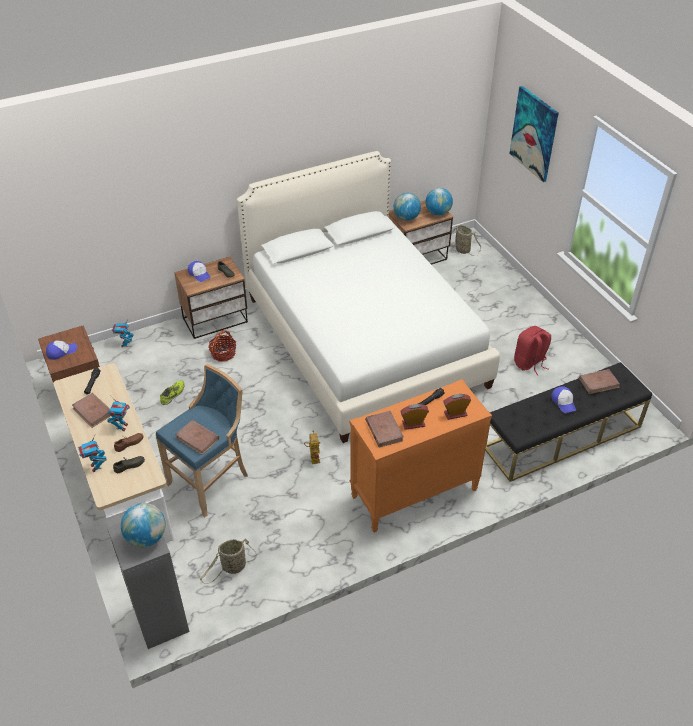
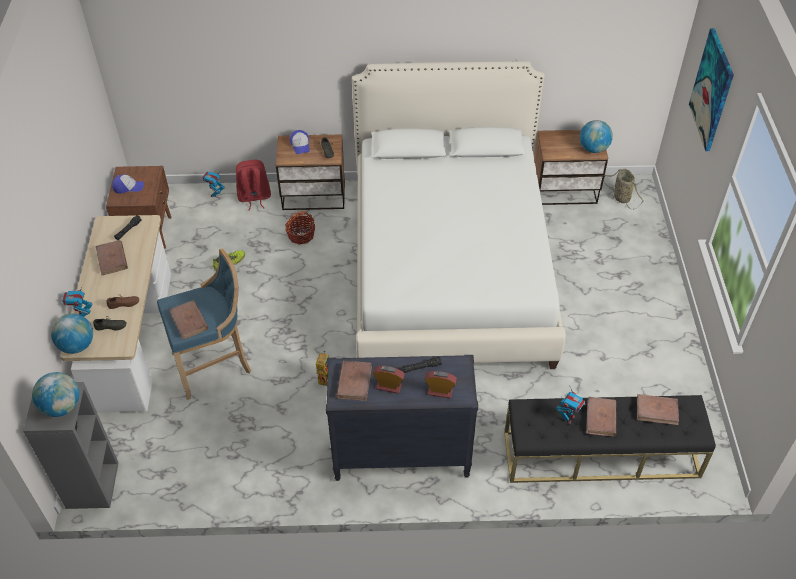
camera: 25 degrees right, 5 degrees up
(122, 426) = (128, 284): toy robot -> toy robot (568, 417)
(232, 567) = (183, 461): basket -> none
(406, 218) = (553, 145): globe -> globe (77, 345)
(414, 494) = (400, 455): orange dresser -> black dresser
(530, 363) = (617, 356): red backpack -> red backpack (254, 198)
(563, 402) = (601, 418): cap -> brown book

